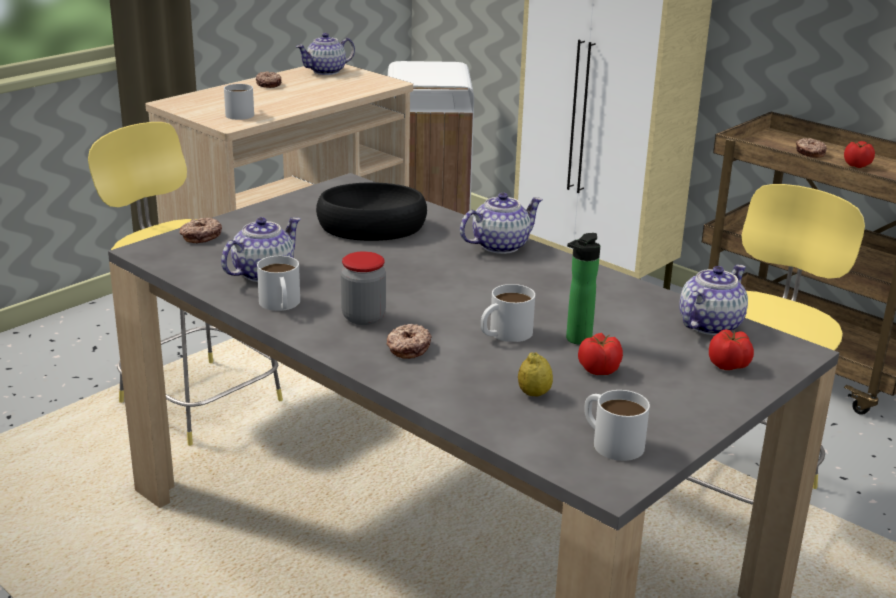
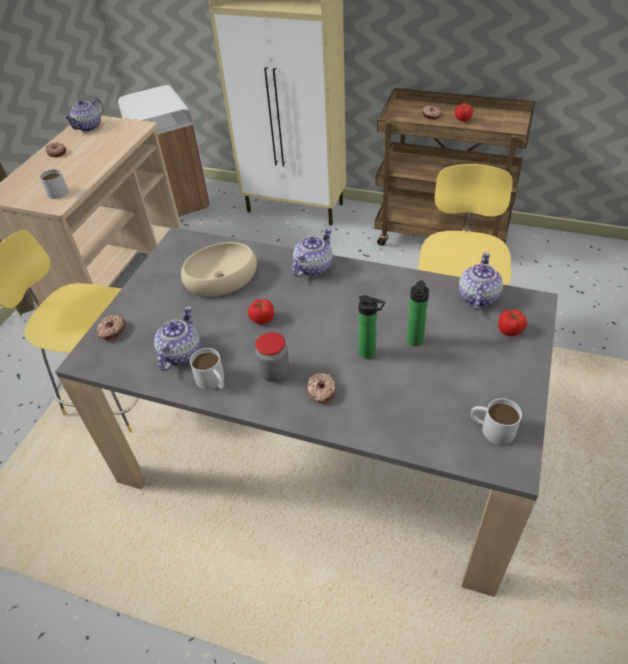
camera: 20 degrees left, 20 degrees up
(371, 227) = (221, 279): black bowl -> beige bowl
(504, 334) = (369, 353): white mug -> bottle
(534, 394) = (422, 403): lemon -> none
(598, 369) = (443, 364): tomato -> tomato (262, 318)

